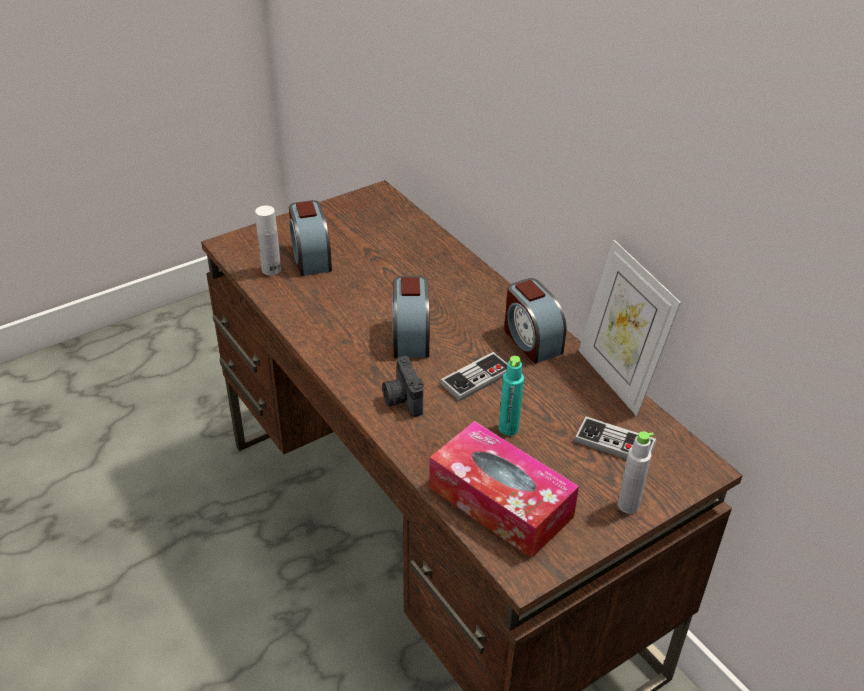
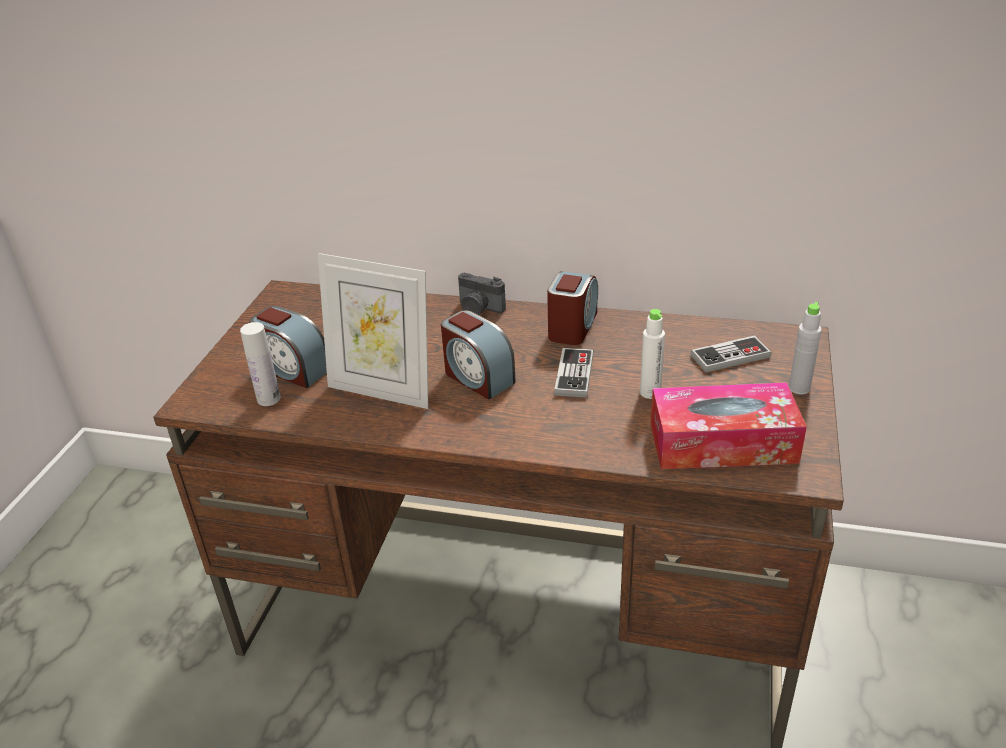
camera: 40 degrees left, 5 degrees down
(402, 399) = (542, 424): camera -> camera (479, 309)
(508, 428) = (650, 392): turquoise bottle -> white bottle
(531, 340) = (572, 327): alarm clock -> alarm clock turned 90 degrees counterclockwise
(616, 379) = (667, 317): picture frame -> picture frame (382, 391)

